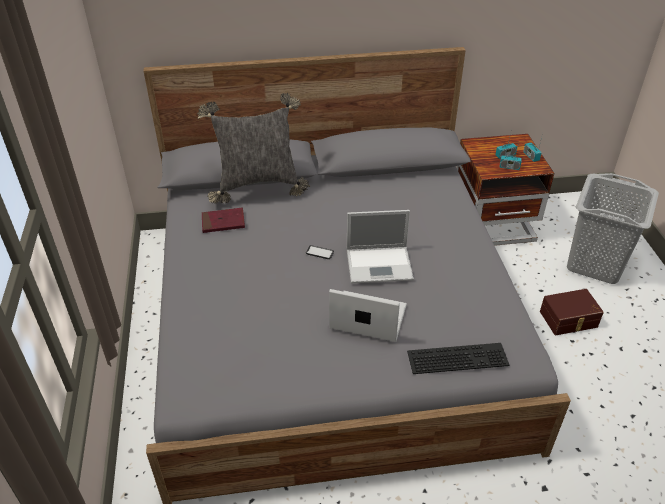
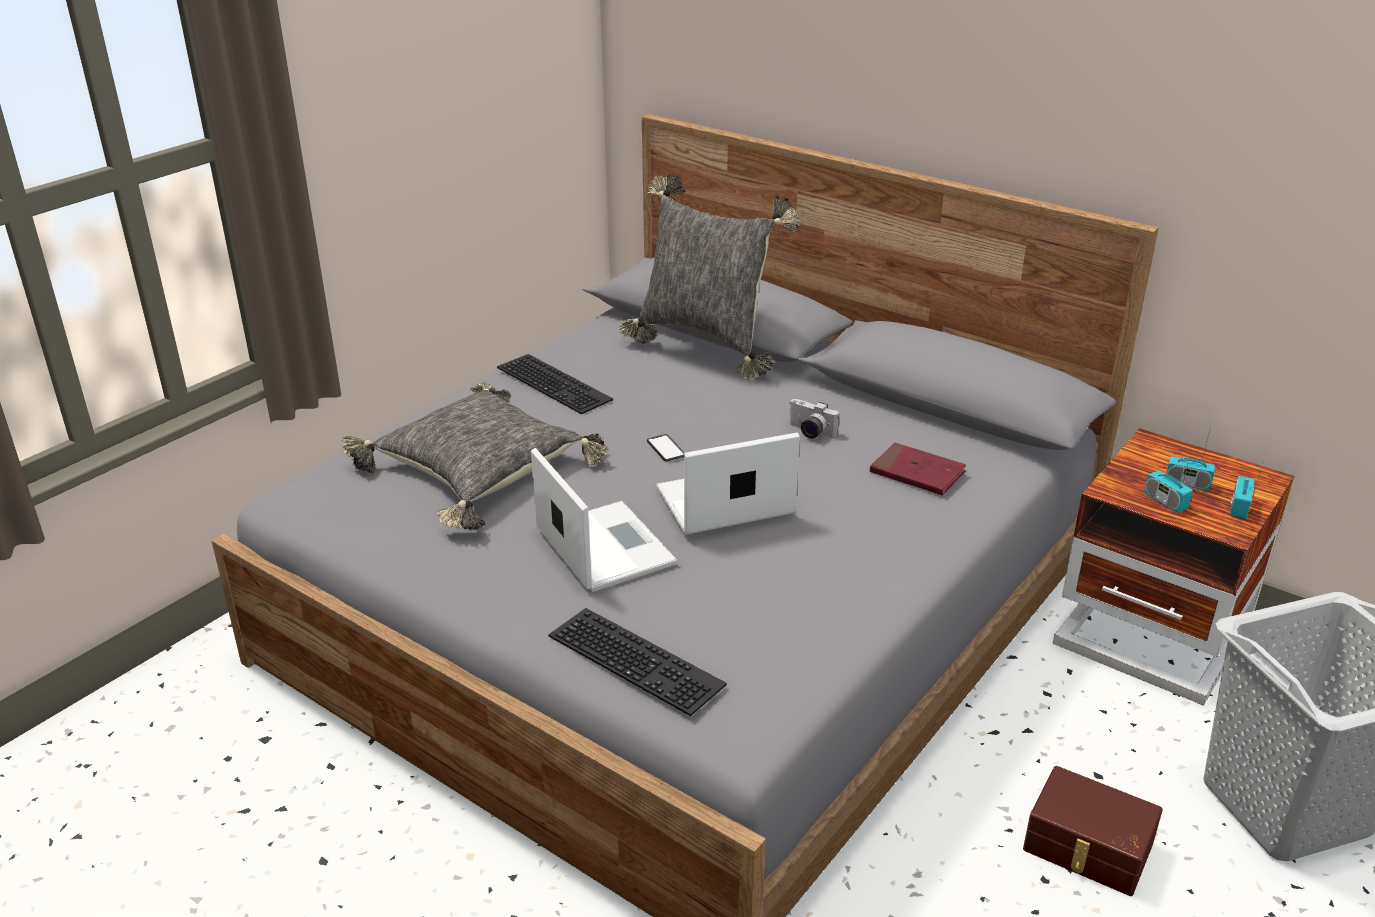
camera: 45 degrees right, 10 degrees down
(216, 248) = (556, 383): none -> keyboard
(223, 222) = (610, 363): red book -> red book (917, 473)
(252, 315) = (479, 466): none -> pillow
(360, 208) = (809, 432): none -> camera
(380, 264) = (722, 503): laptop -> laptop turned 120 degrees clockwise

